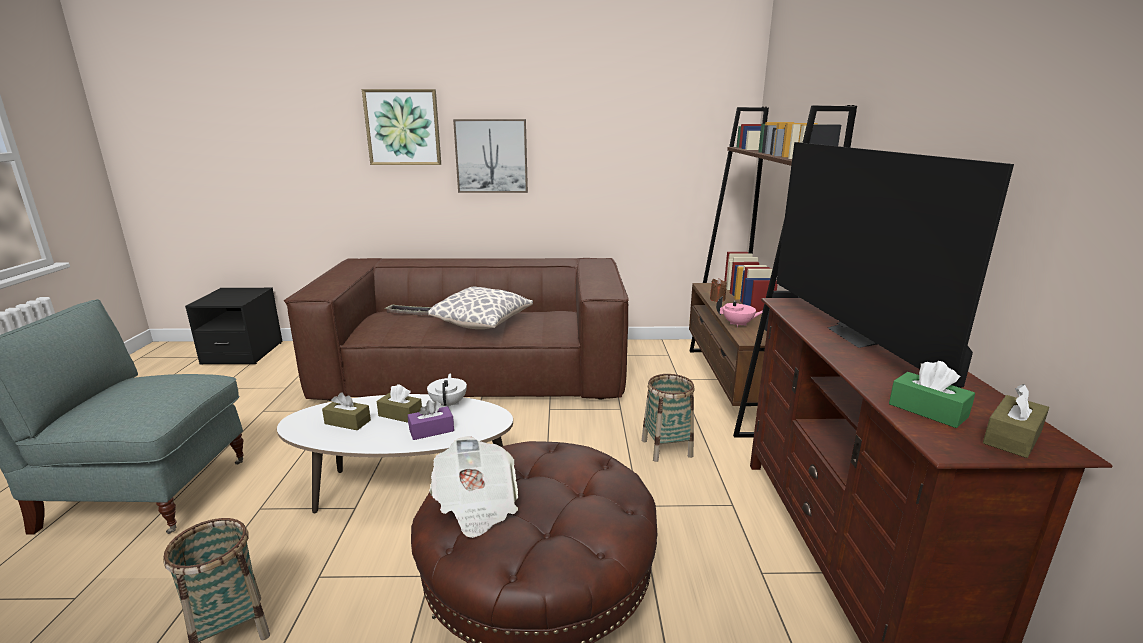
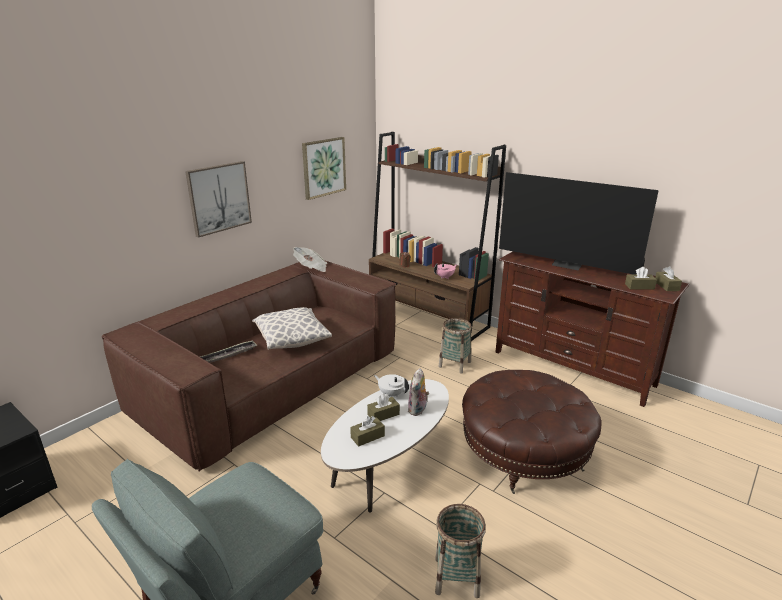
camera: 50 degrees left, 5 degrees up
(403, 127) = (139, 187): picture -> picture (323, 167)
(431, 430) = (418, 410): purple tissue box -> plush toy
(476, 505) = (525, 417): newspaper -> newspaper (311, 268)
(927, 410) = (639, 286): green tissue box -> brown tissue box

